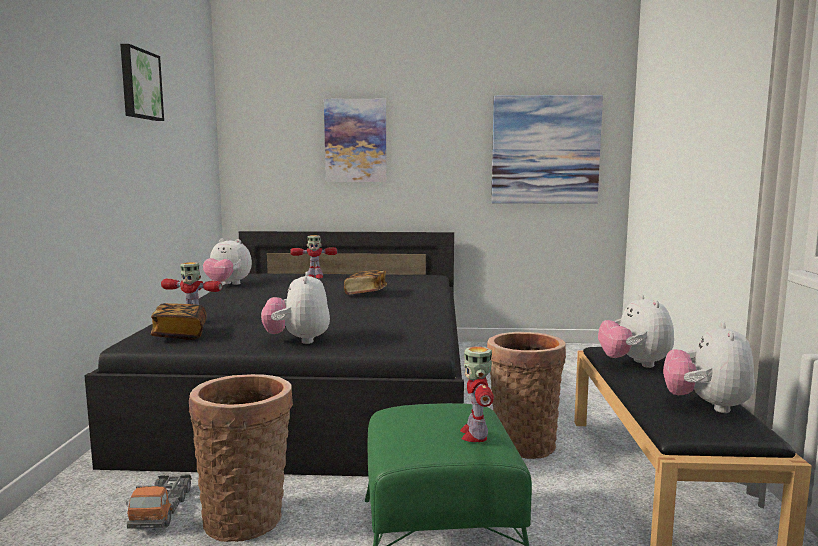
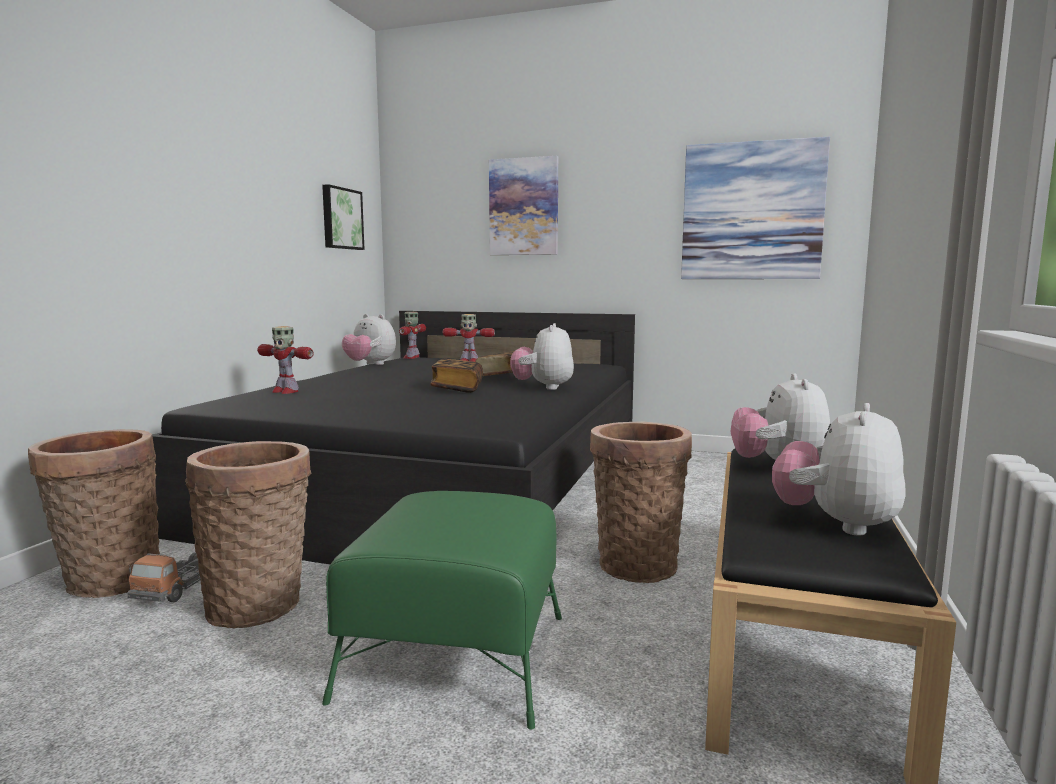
camera: 15 degrees right, 0 degrees up
(83, 516) = (108, 581): none -> basket
(139, 84) = (259, 138): picture -> picture (341, 218)
(180, 334) = (255, 401): book -> book (457, 388)
(298, 340) = (366, 413): plush toy -> plush toy (543, 387)
(475, 434) = (480, 527): toy robot -> toy robot (412, 357)

